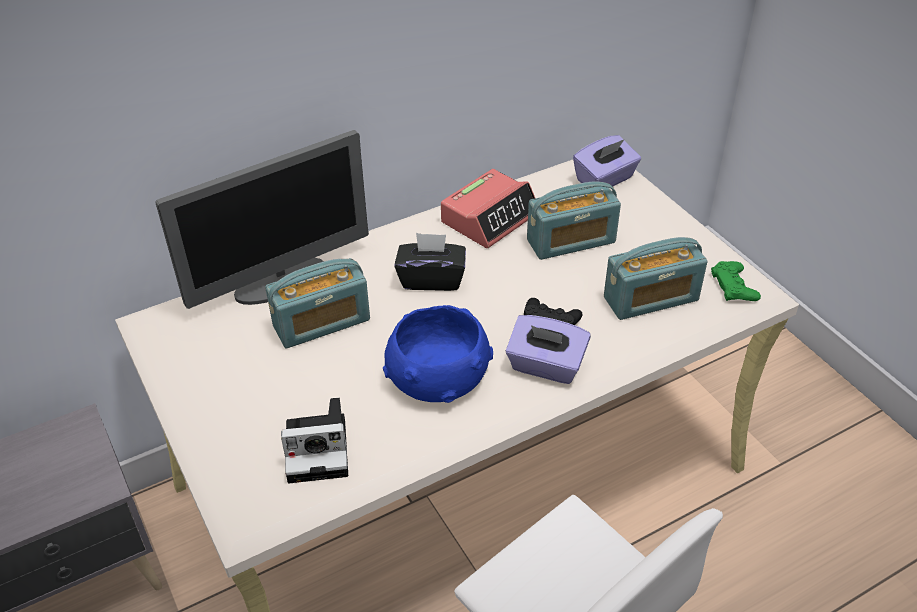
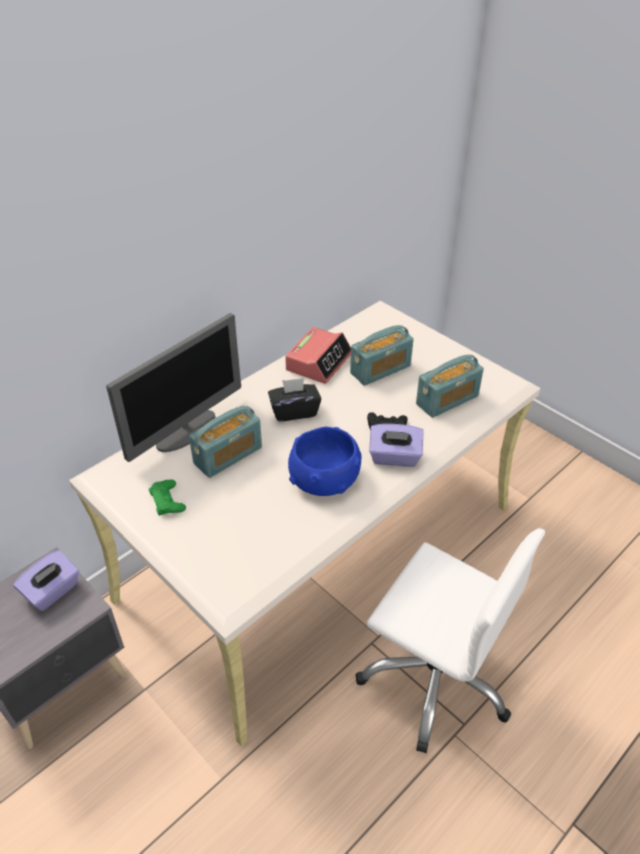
camera: 15 degrees left, 0 degrees up
(320, 449) = (262, 542): camera -> none
(605, 179) = (388, 323): purple tissue box -> purple tissue box (52, 591)
(734, 286) = (497, 383): green game controller -> green game controller (167, 501)

